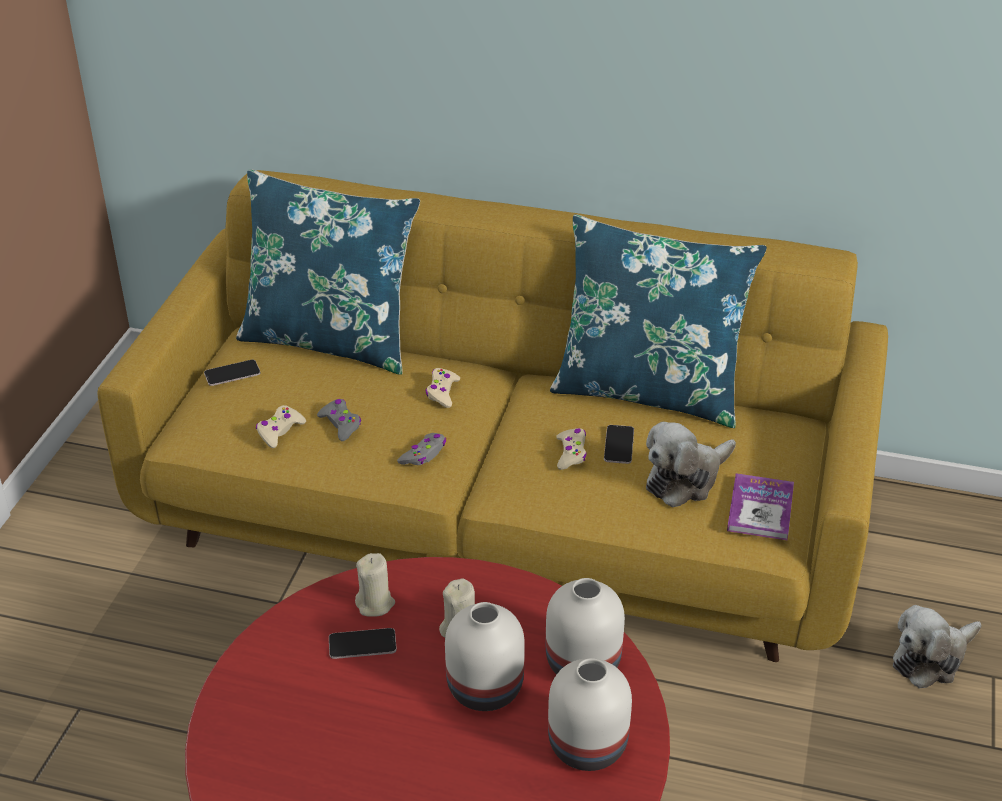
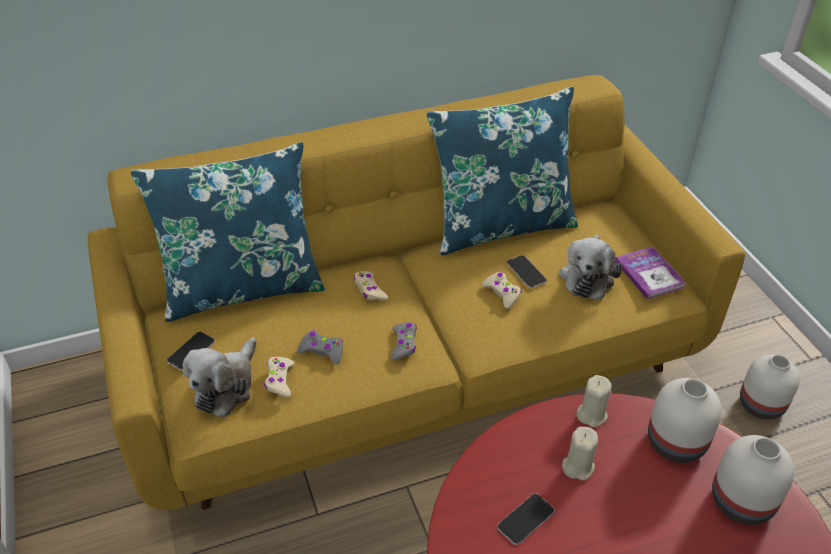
camera: 35 degrees left, 5 degrees up
(375, 604) = (501, 481): beige candle -> beige candle (591, 414)
(483, 687) = (637, 501): white vase -> white vase (760, 405)
(931, 658) = (734, 323): plush toy -> plush toy (226, 386)

